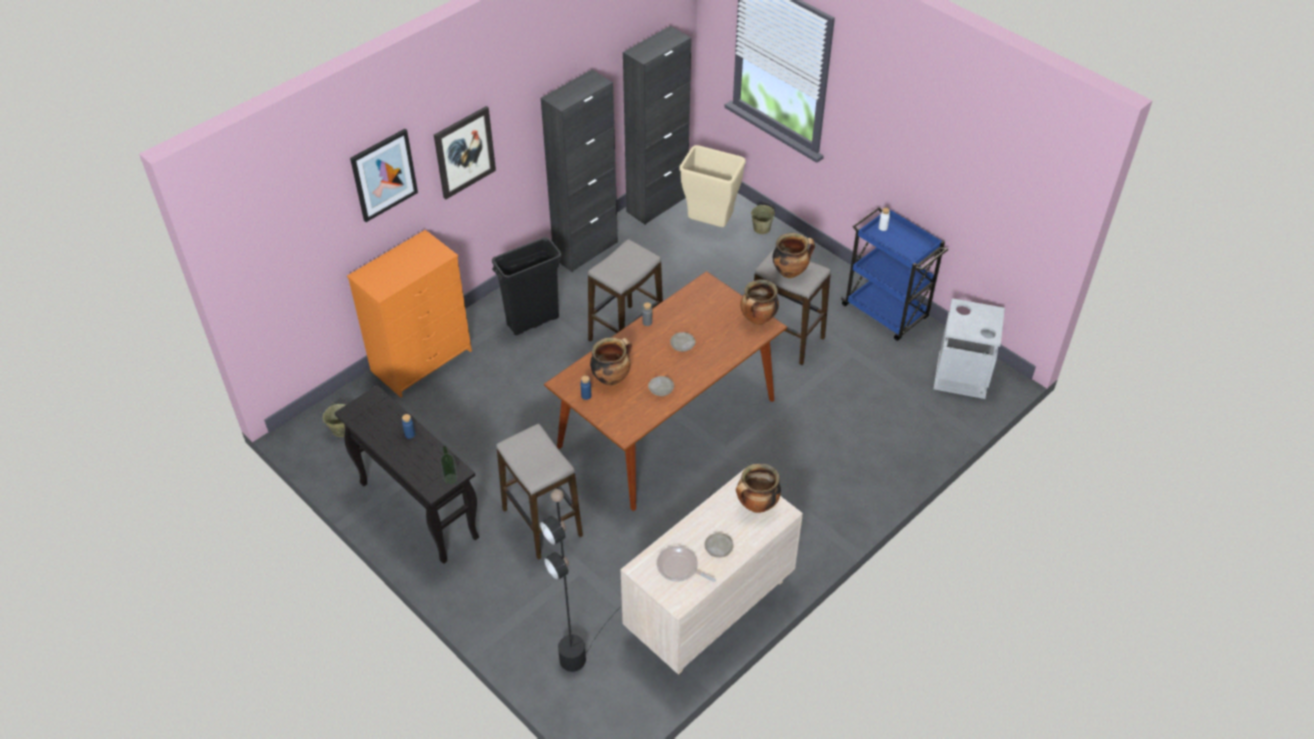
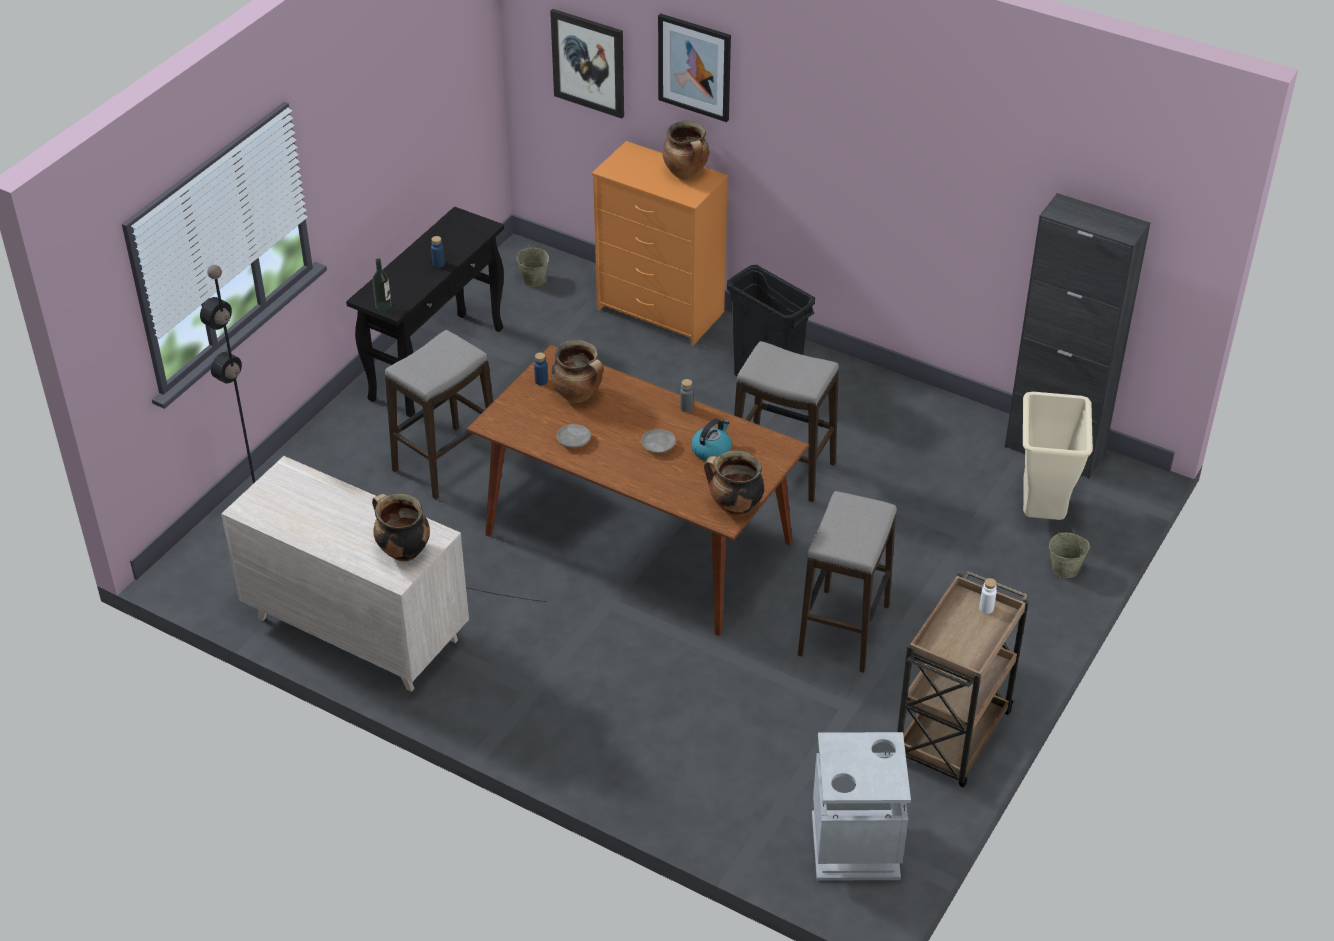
camera: 75 degrees right, 5 degrees down
(464, 152) = (800, 129): picture -> picture (588, 63)
(585, 250) = (921, 402): black cabinet -> none
(679, 568) = (294, 501): frying pan -> none
(696, 319) = (711, 450): none -> kettle
(718, 548) = (329, 529): beige plate -> none
(790, 271) = (845, 525): cooking pot -> cooking pot (686, 174)
(886, 312) = (952, 738): blue cart -> brown cart

